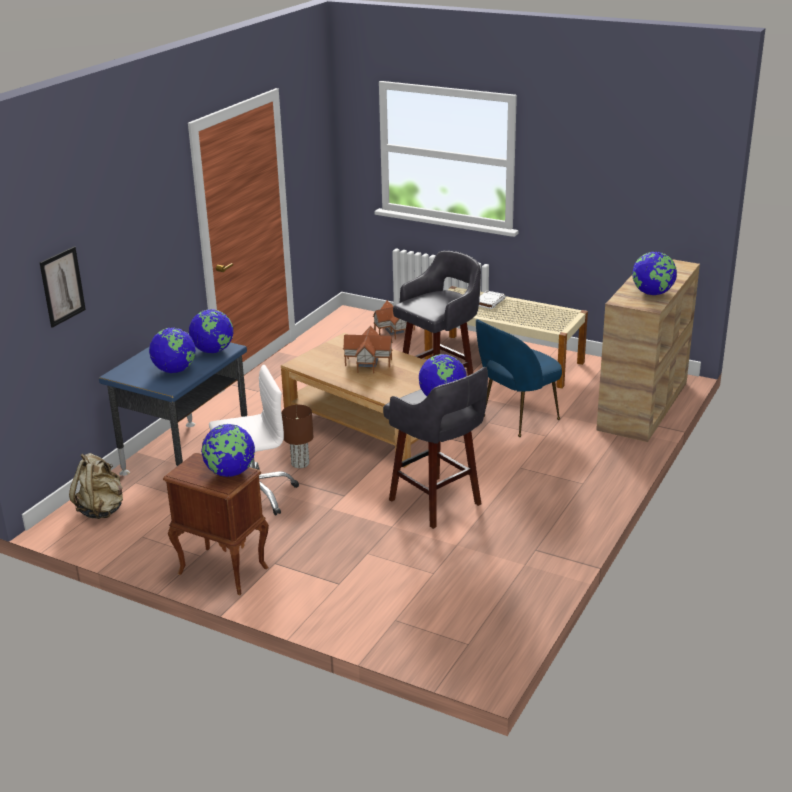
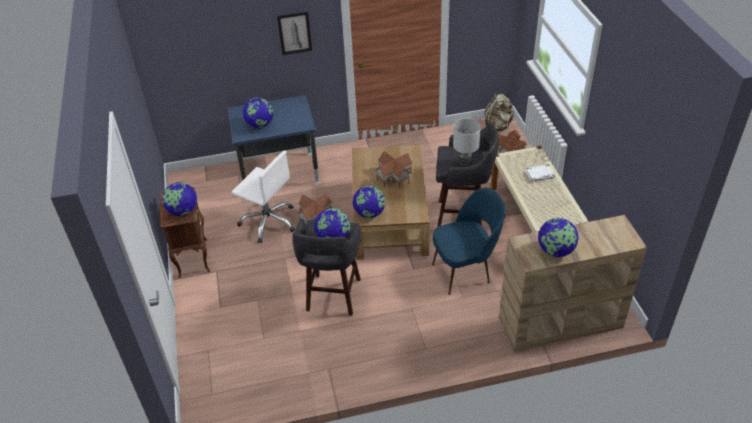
camera: 50 degrees right, 15 degrees up
(62, 286) = (200, 49): picture -> picture (294, 33)
(102, 510) = (204, 182): beige backpack -> beige backpack (497, 126)
(213, 351) = (296, 122): globe -> globe (369, 213)
(299, 463) = (316, 217): brown table lamp -> toy house
(444, 302) = (465, 162): none -> grey table lamp
(515, 420) = (465, 272): blue chair -> blue chair turned 150 degrees clockwise

